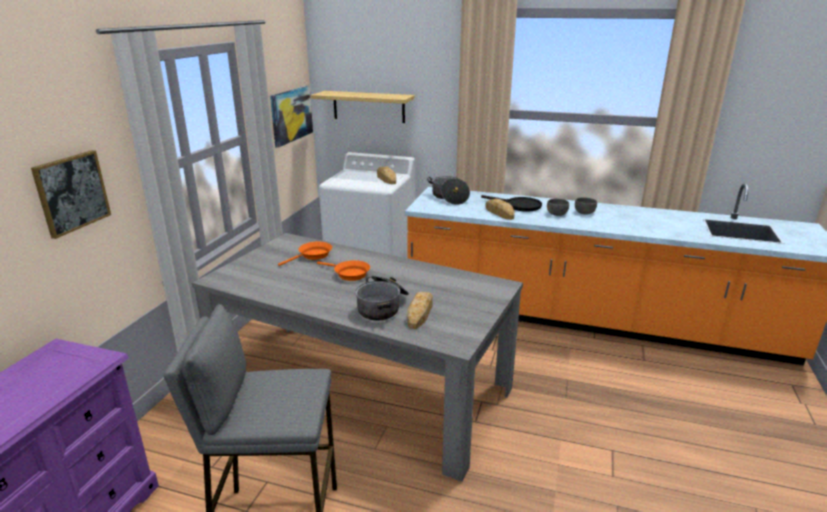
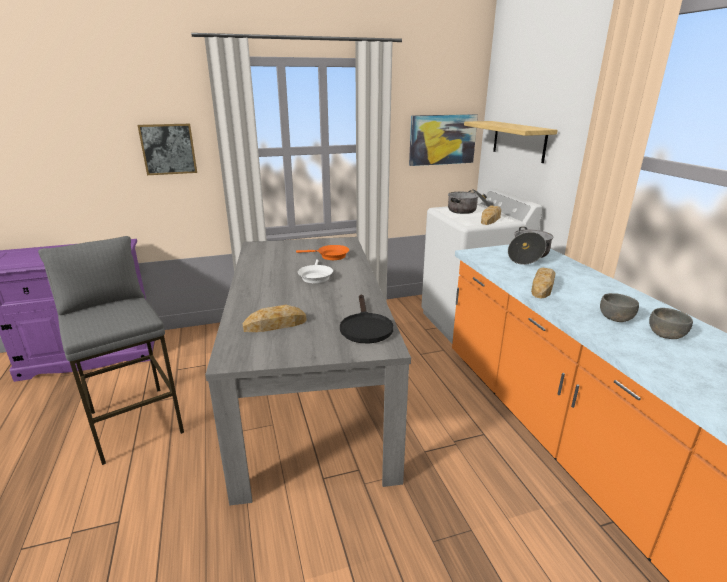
camera: 55 degrees right, 0 degrees up
(349, 274) = (315, 276): orange frying pan -> white frying pan
(383, 307) = (271, 306): cooking pot -> cooking pot (468, 210)
(518, 206) = (587, 291): black frying pan -> black frying pan (365, 327)

